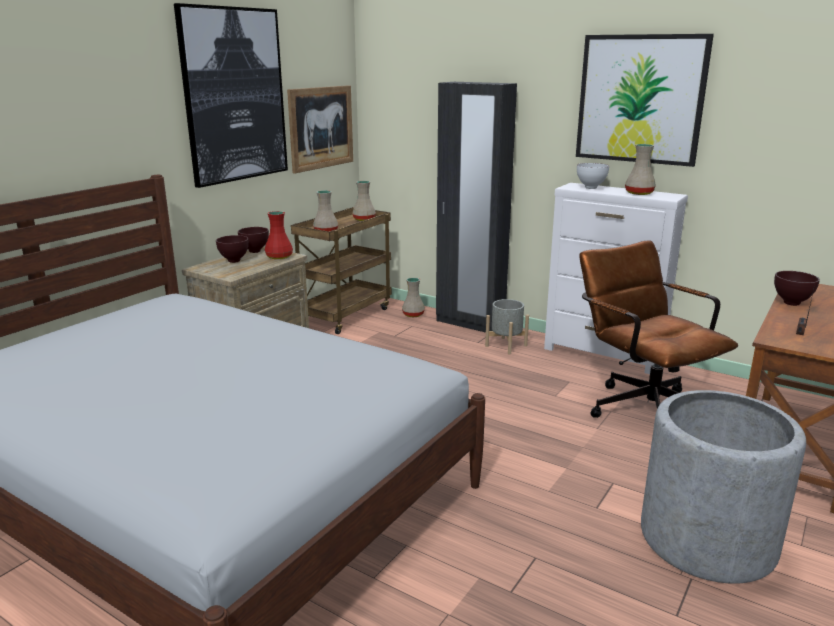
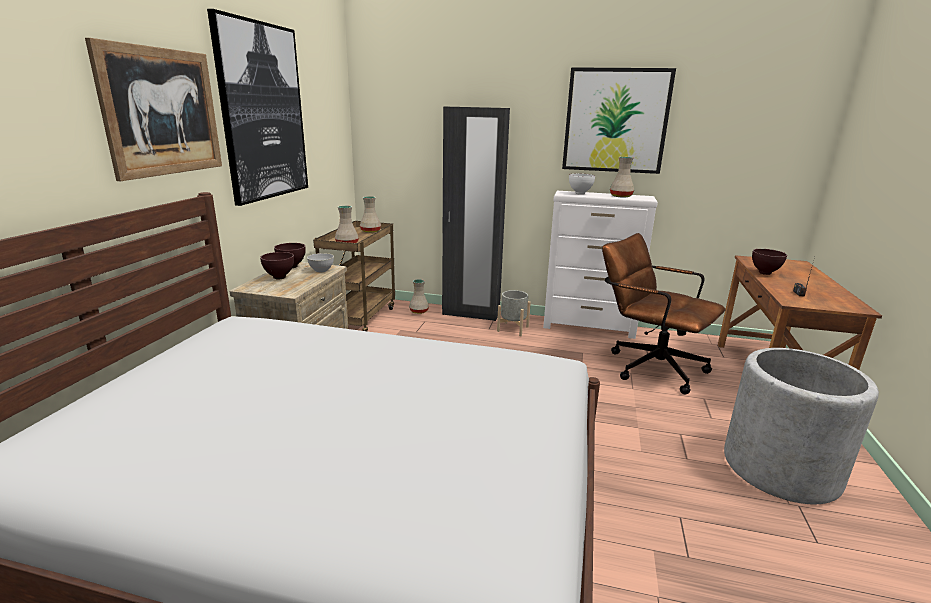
camera: 20 degrees left, 0 degrees up
(279, 257) = (321, 270): red vase -> grey bowl
(321, 127) = (328, 148): picture -> picture (162, 112)

